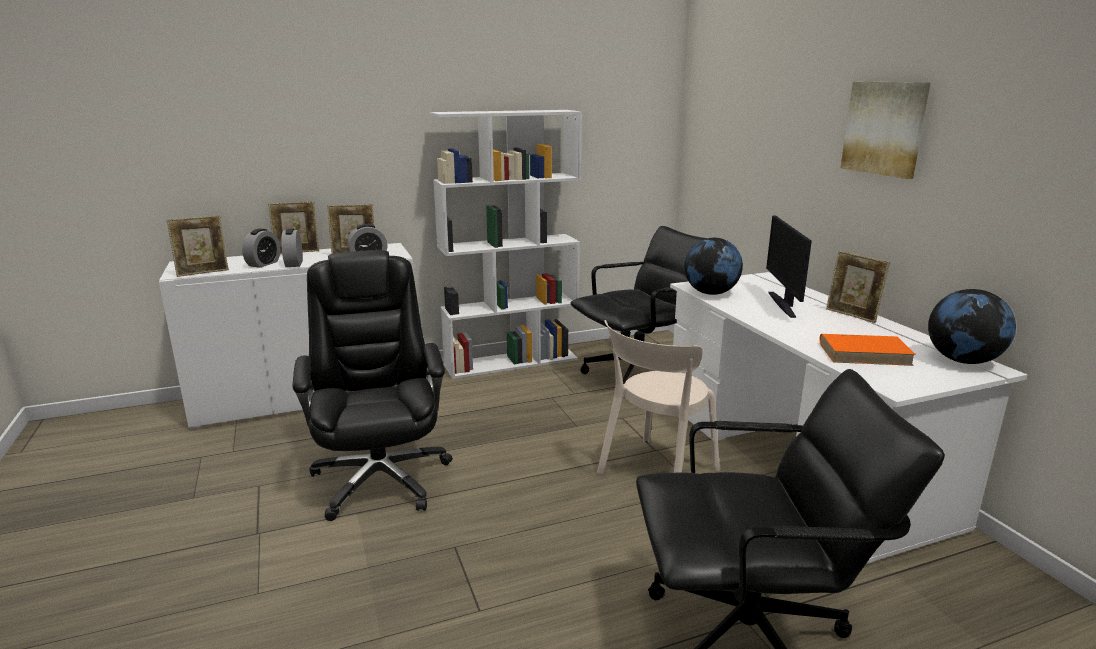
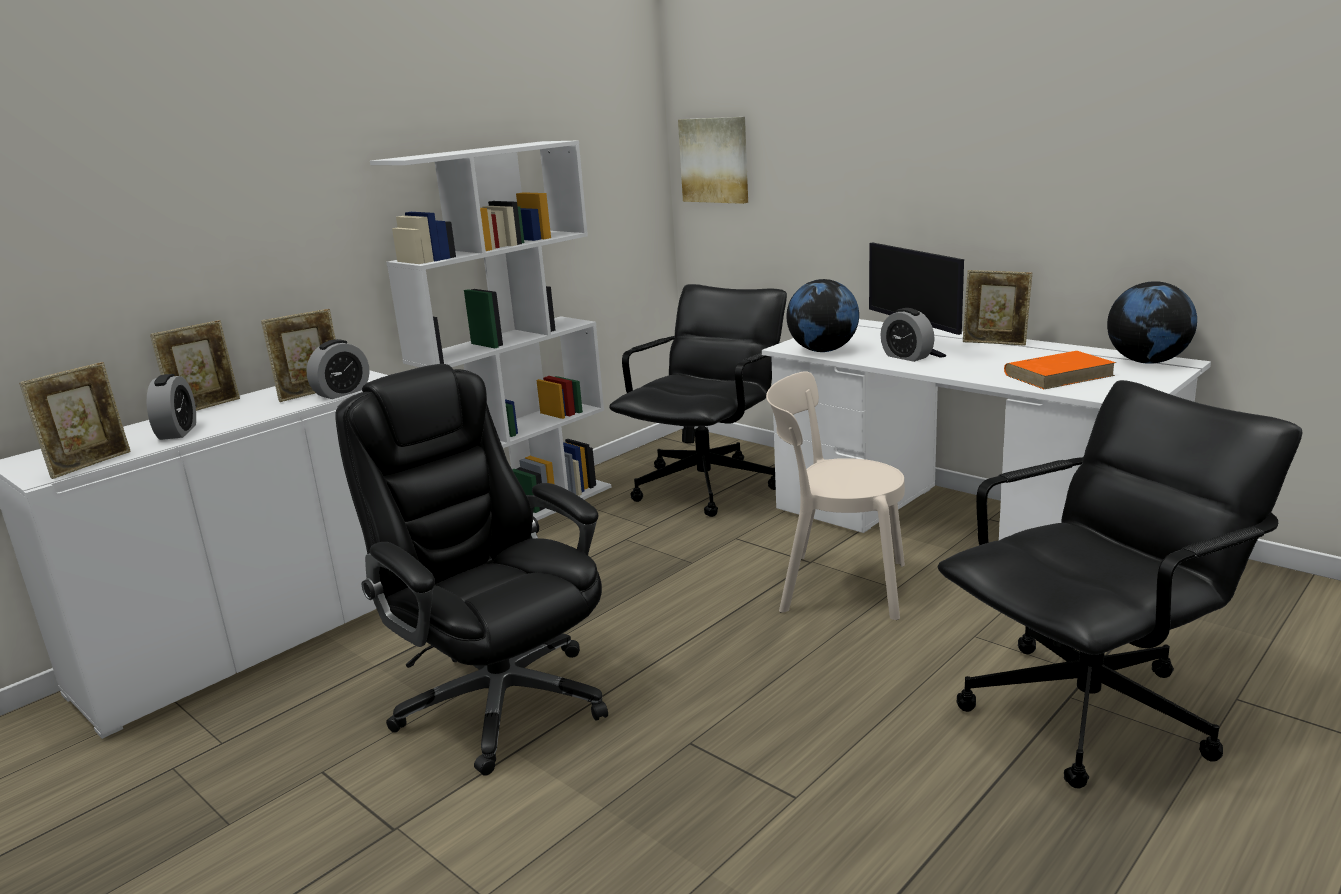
camera: 25 degrees left, 0 degrees up
(294, 264) = (231, 422): alarm clock -> alarm clock (906, 357)
(655, 473) = (835, 586): beige chair -> beige chair turned 90 degrees clockwise
(885, 128) = (992, 122): picture -> picture (715, 160)

